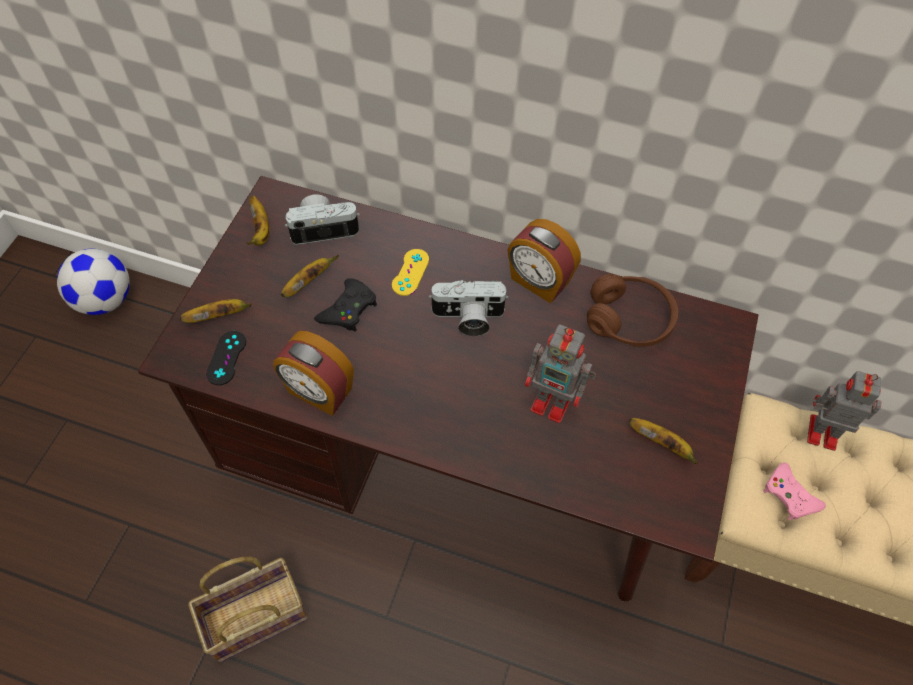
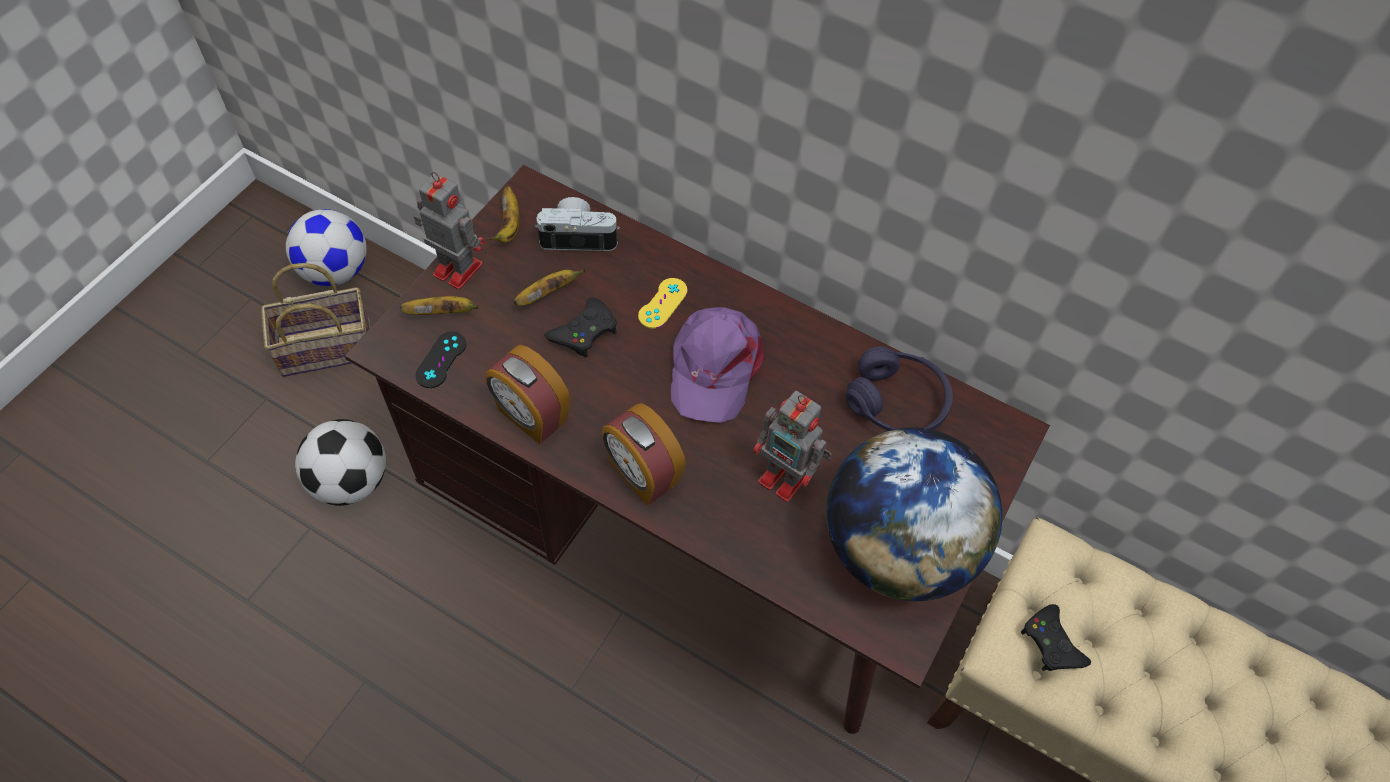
camera: 10 degrees right, 0 degrees up
(156, 477) = (351, 481): none -> football
(258, 614) = (429, 656): basket -> basket (329, 346)
(468, 318) = (714, 367): camera -> purple cap
(539, 282) = (804, 340): alarm clock -> alarm clock (642, 474)
(629, 319) = (896, 402): brown headphones -> purple headphones
(661, 443) = (896, 547): banana -> globe
(790, 495) = (1051, 643): pink game controller -> black game controller
(820, 432) = (1108, 578): toy robot -> toy robot (456, 268)

